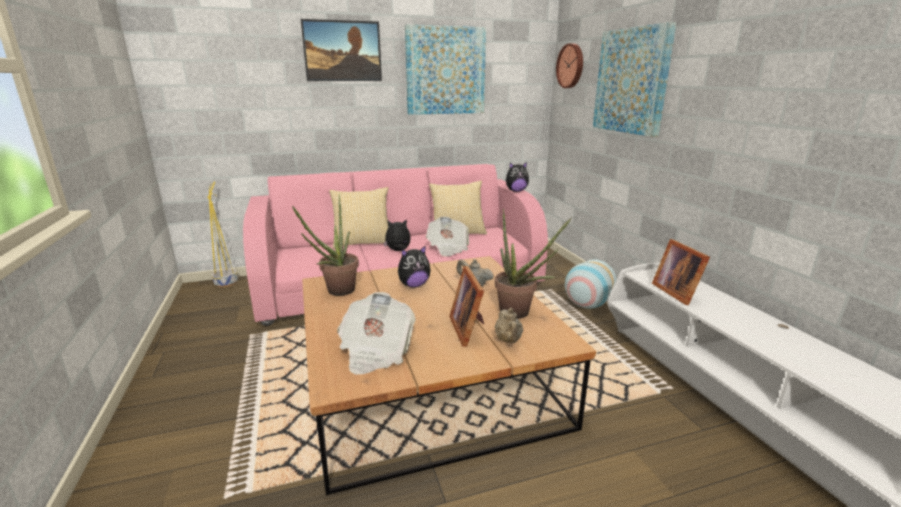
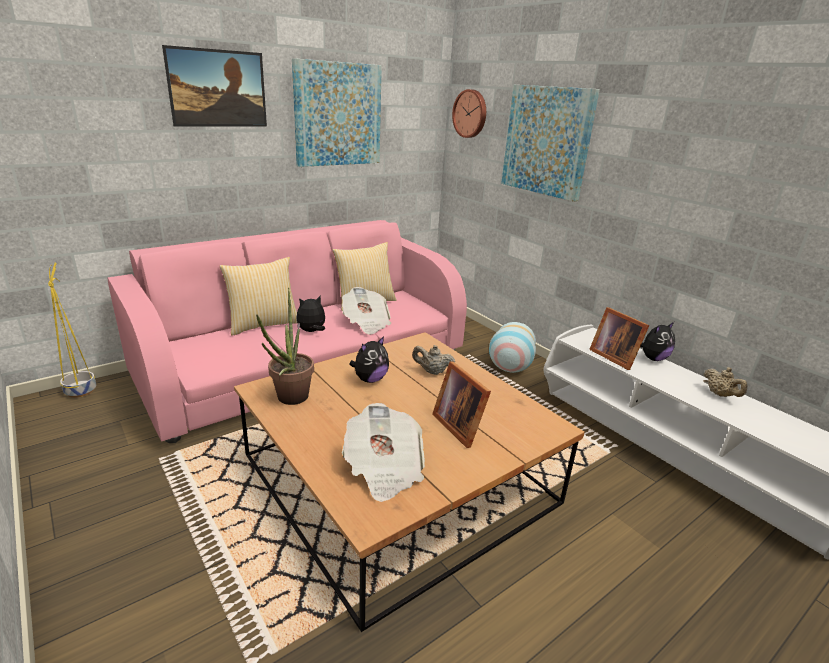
camera: 20 degrees left, 5 degrees up
(508, 341) = (504, 434): beige teapot -> beige teapot (720, 394)
(516, 191) = (425, 253): plush toy -> plush toy (652, 358)
(520, 314) = (496, 400): potted plant -> none

